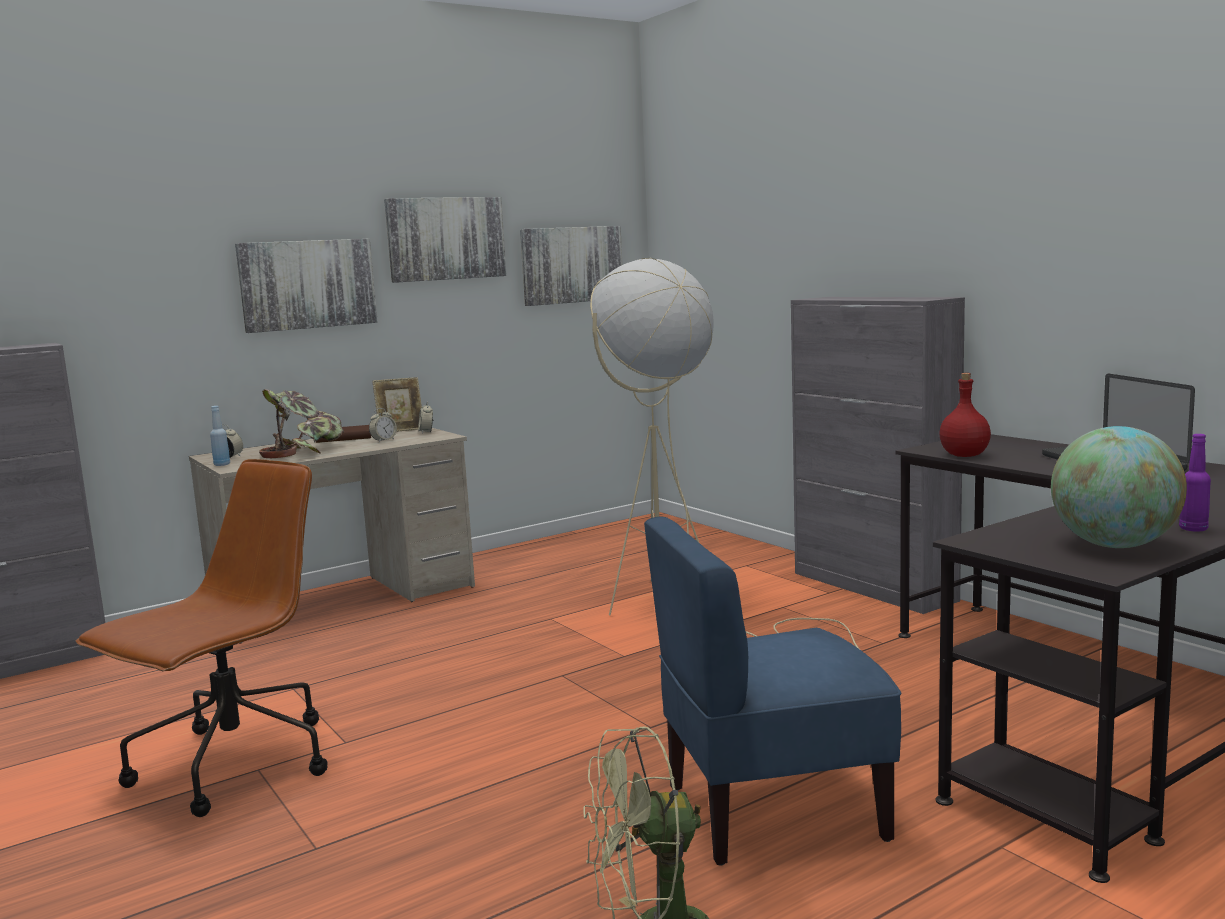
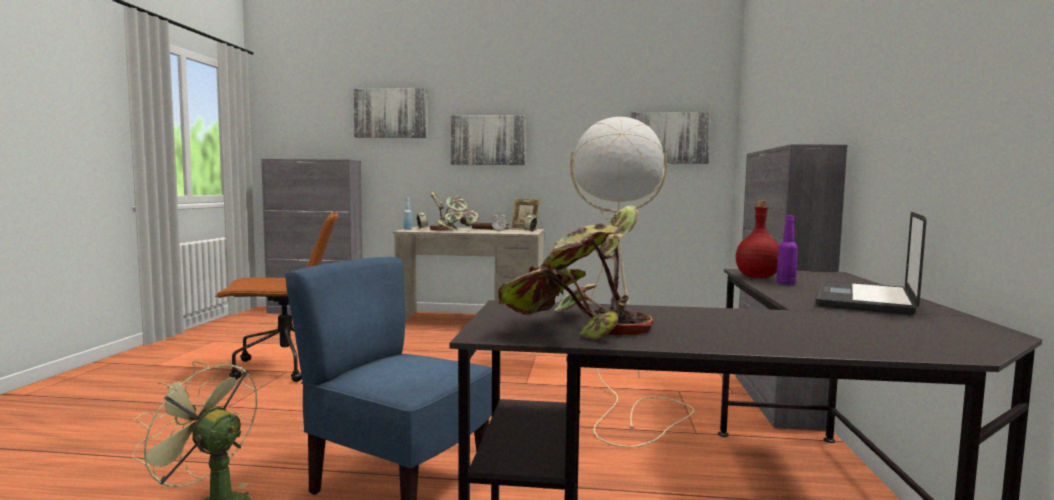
camera: 40 degrees right, 5 degrees down
(446, 239) = (577, 117): picture -> picture (391, 113)
(1114, 545) = (576, 328): globe -> potted plant
(1193, 529) = (695, 338): purple bottle -> purple bottle (786, 283)

